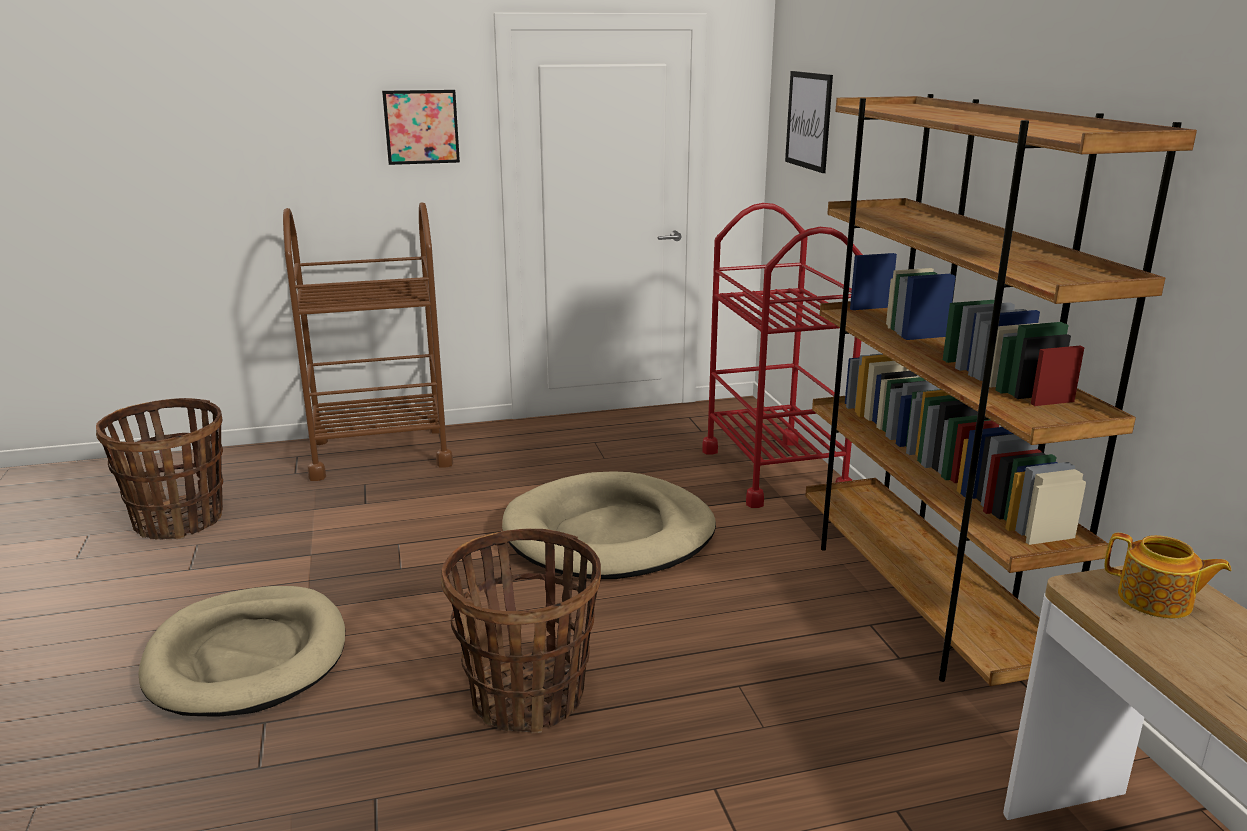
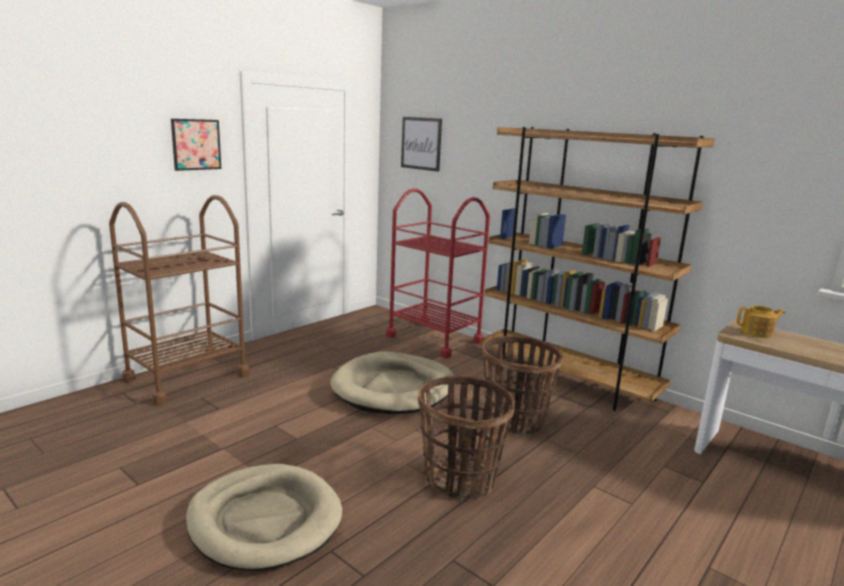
camera: 35 degrees left, 5 degrees down
(179, 520) = (80, 456): basket -> basket (515, 420)

